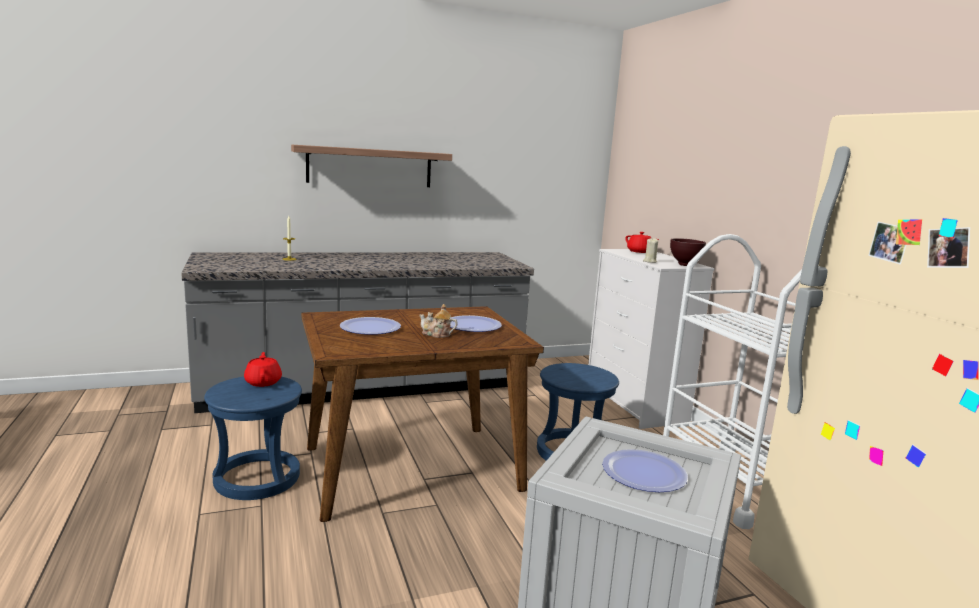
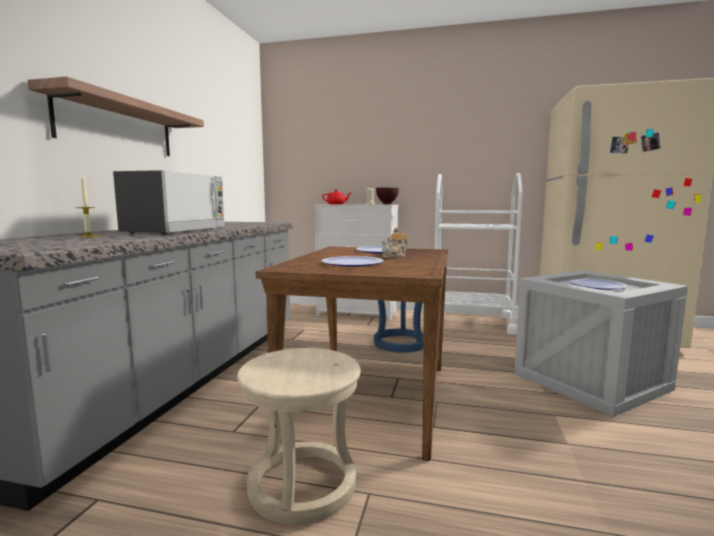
camera: 55 degrees left, 5 degrees down
(256, 478) = (302, 485): blue stool -> beige stool
(263, 382) = (278, 360): red teapot -> none
(358, 263) = (177, 231): none -> microwave

